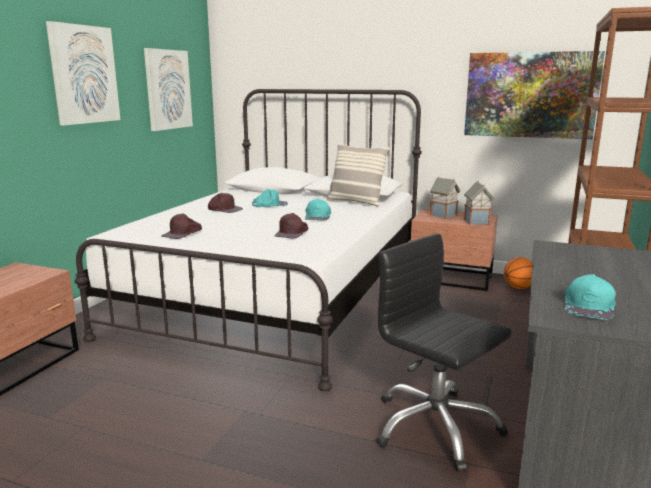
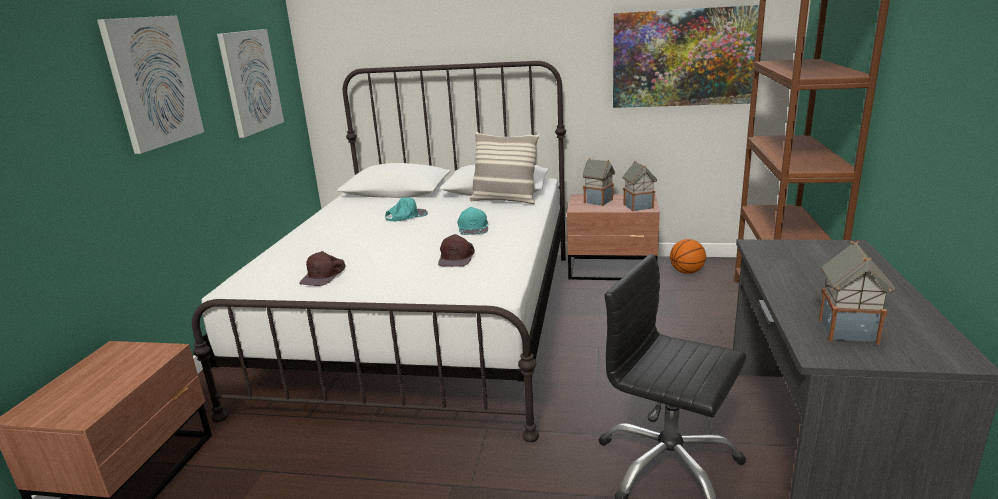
camera: 10 degrees left, 5 degrees up
(225, 209) = (355, 230): brown cap -> none
(589, 306) = (847, 330): turquoise cap -> toy house

